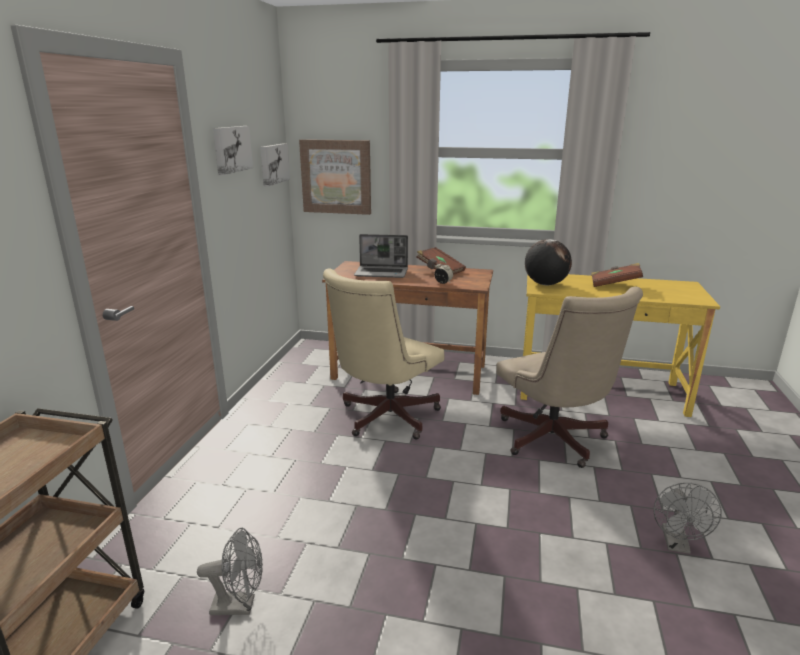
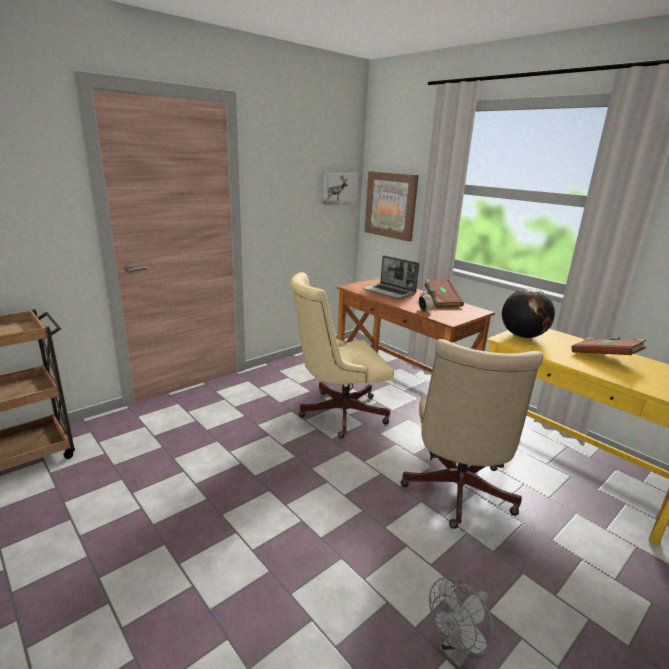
camera: 35 degrees right, 0 degrees up
(231, 149) = (285, 171): picture -> none
(240, 605) = (106, 486): grey fan -> none

